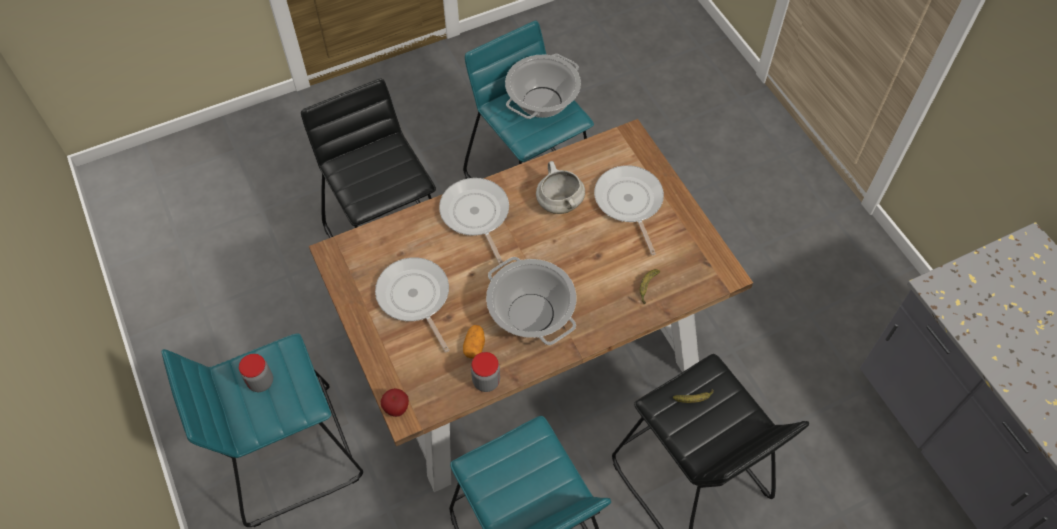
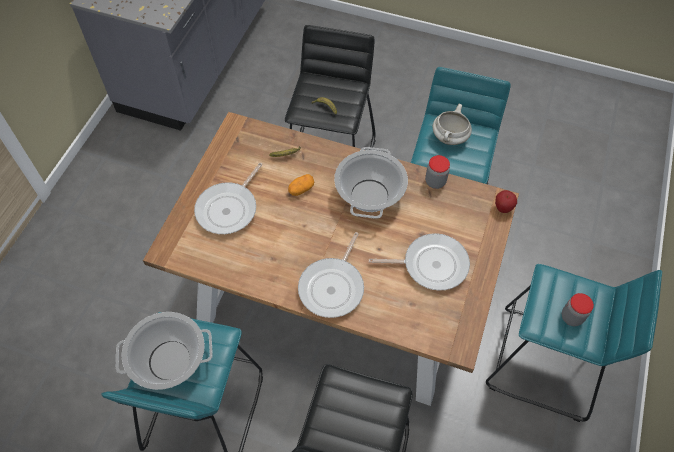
camera: 135 degrees left, 0 degrees up
(415, 298) = (431, 264): frying pan -> frying pan turned 105 degrees counterclockwise
(474, 346) = (422, 205): potato -> potato (301, 189)
(559, 202) = (270, 247): white cooking pot -> white cooking pot (450, 138)

